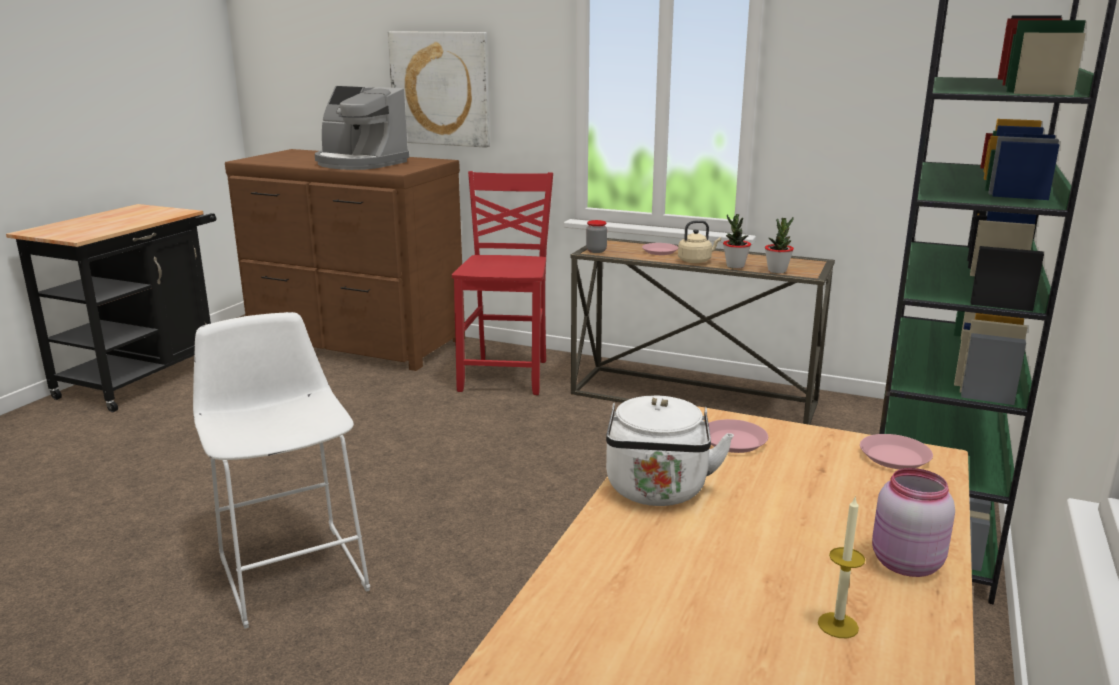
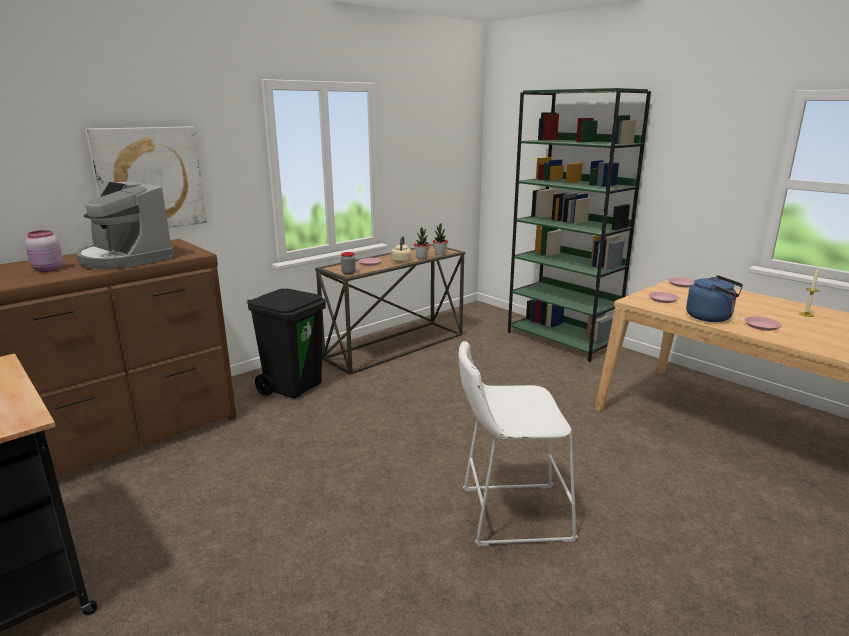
camera: 65 degrees left, 0 degrees up
(359, 163) = (124, 259): coffee machine -> coffee machine turned 75 degrees clockwise
(507, 375) = (293, 387): red chair -> black trash can
(654, 551) = (762, 326): none -> pink plate
(657, 492) = (711, 317): white kettle -> blue kettle
(904, 563) = (764, 300): pink jar -> pink jar (47, 269)

